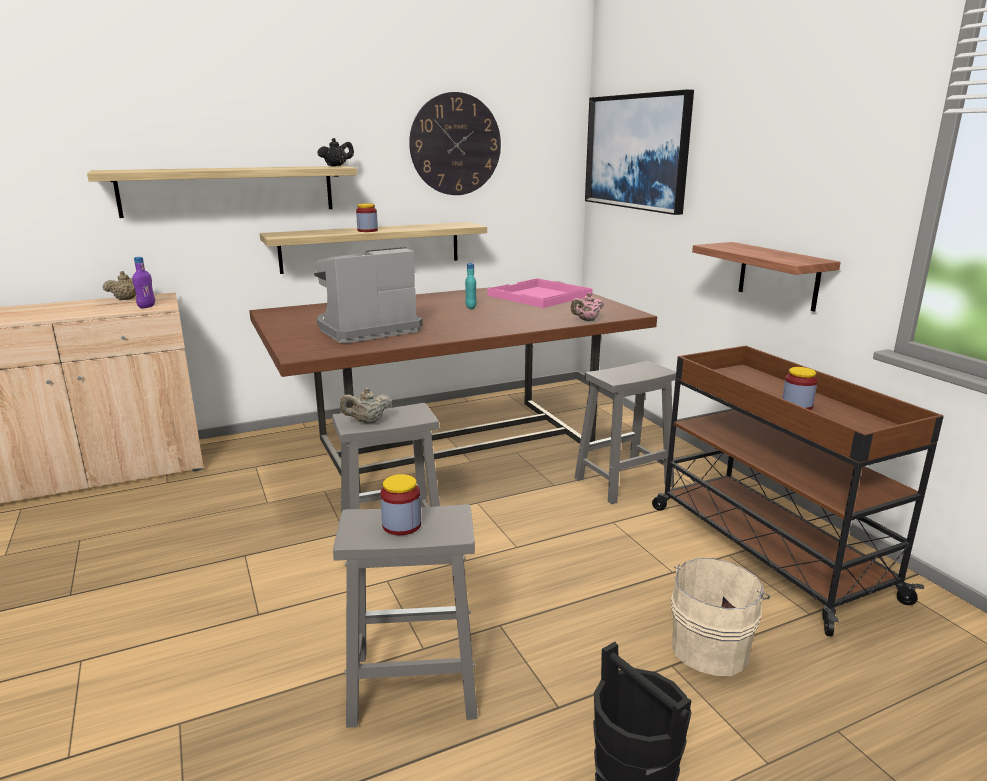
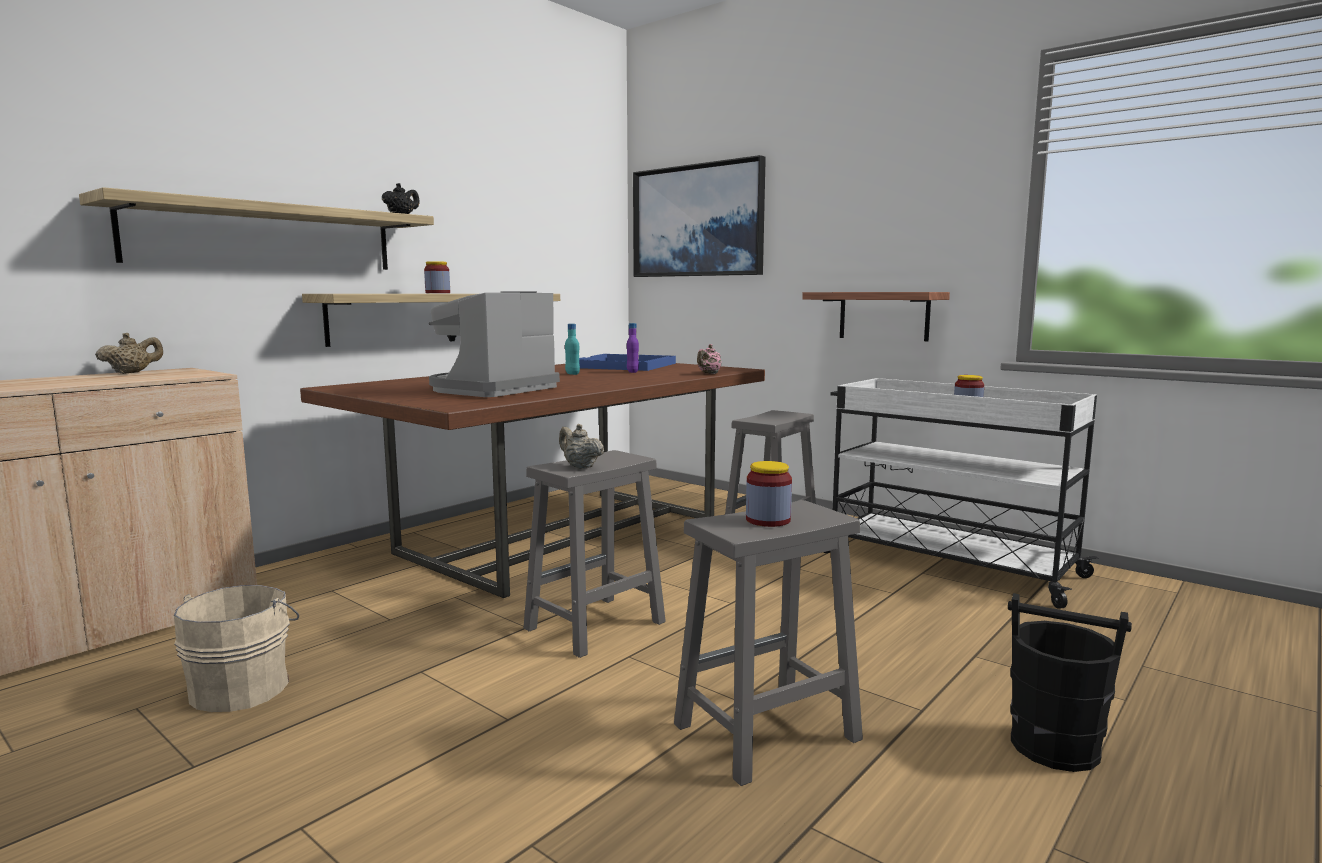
camera: 25 degrees left, 10 degrees down
(146, 307) = (182, 375): purple bottle -> purple bottle (632, 372)
(367, 422) = (580, 466): beige teapot -> beige teapot turned 90 degrees clockwise
(455, 144) = (512, 208): wall clock -> none
(539, 296) = (624, 365): pink tray -> blue tray
(711, 646) = (988, 636): beige bucket -> beige bucket (244, 687)
(765, 549) = (945, 563): brown cart -> white cart

